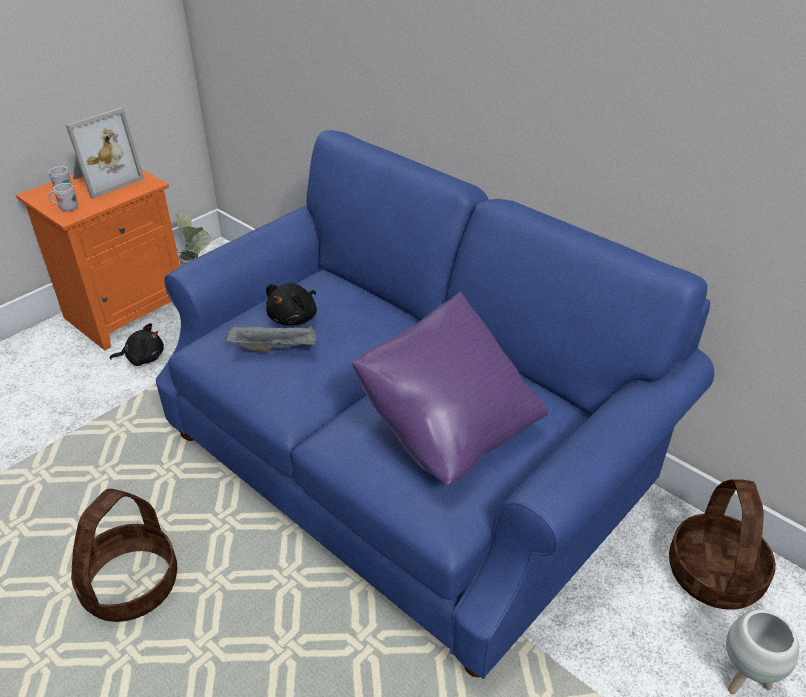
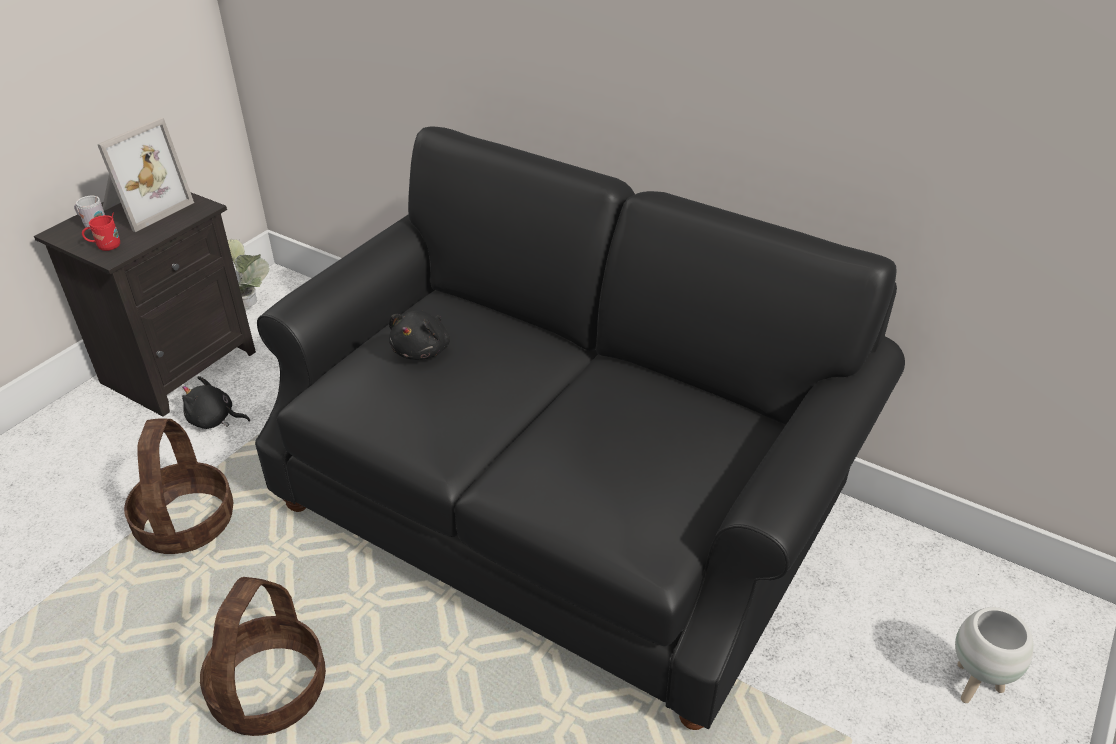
camera: 10 degrees left, 0 degrees up
(66, 208) = (105, 247): white mug -> red mug
(127, 310) = (179, 365): orange nightstand -> black nightstand
(143, 358) = (214, 420): black plush toy -> black plush toy turned 150 degrees counterclockwise
(275, 348) = (409, 388): grey tray -> none
(406, 464) = (561, 506): blue sofa -> black sofa
(448, 428) = (633, 455): purple pillow -> none
(715, 574) = (922, 580): basket -> basket (187, 523)

